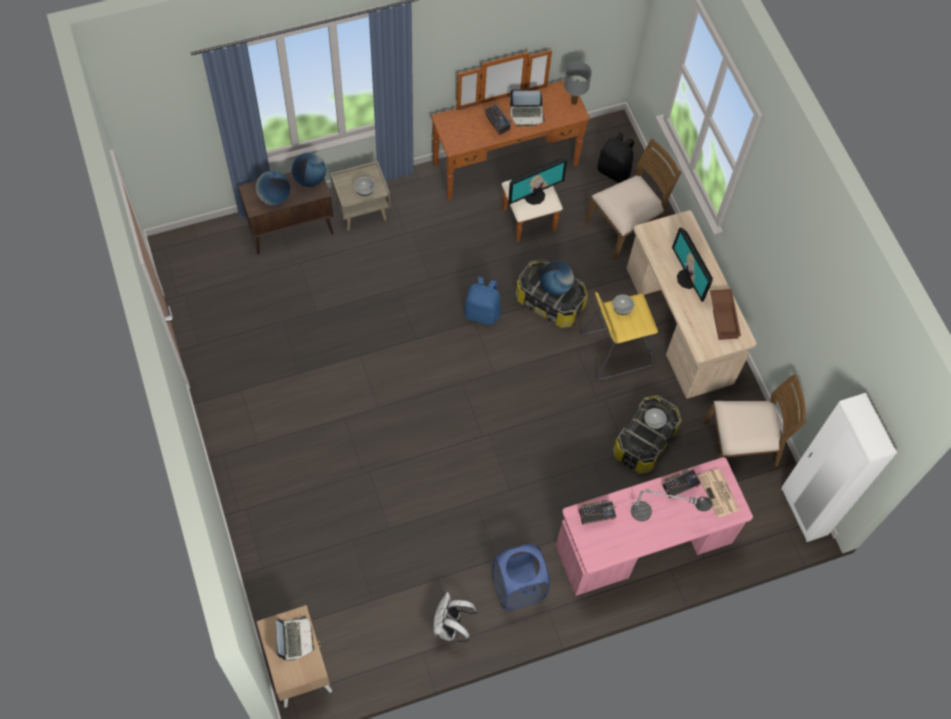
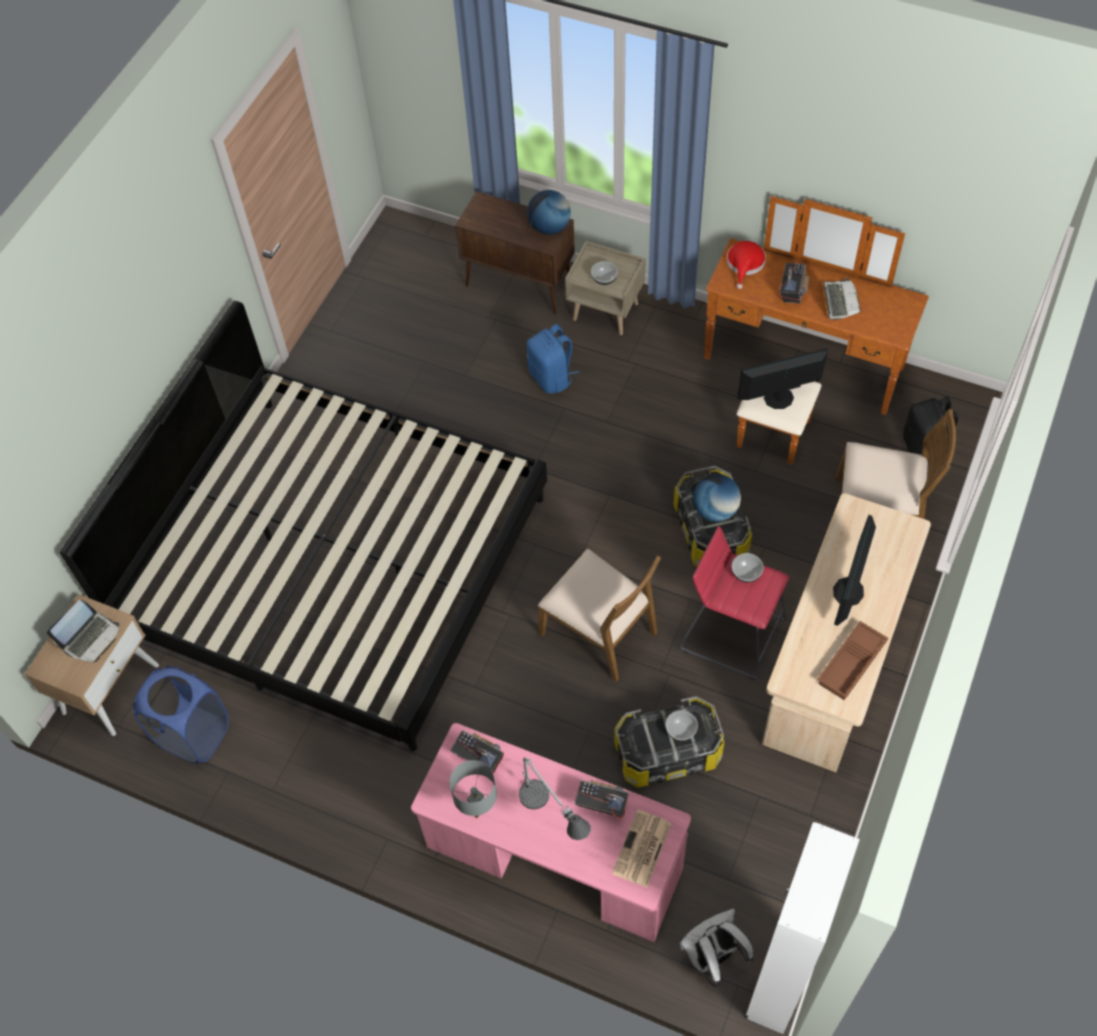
camera: 50 degrees right, 5 degrees down
(274, 197) = (498, 222): globe -> none
(356, 485) = (334, 562): none -> bed
(450, 627) = (278, 771): white backpack -> white backpack (712, 956)
(455, 126) = (745, 264): none -> red hat
(482, 313) = (627, 491): blue backpack -> blue backpack (552, 377)
(518, 588) = (381, 790): blue laundry basket -> blue laundry basket (193, 734)
(527, 114) = (837, 300): laptop -> laptop turned 135 degrees counterclockwise
(534, 196) = (778, 399): monitor -> monitor turned 150 degrees clockwise
(573, 101) = (906, 319): grey table lamp -> grey table lamp (478, 809)
(615, 351) = (732, 633): yellow stool -> red stool
(741, 445) = (777, 846): brown chair -> brown chair (600, 632)

